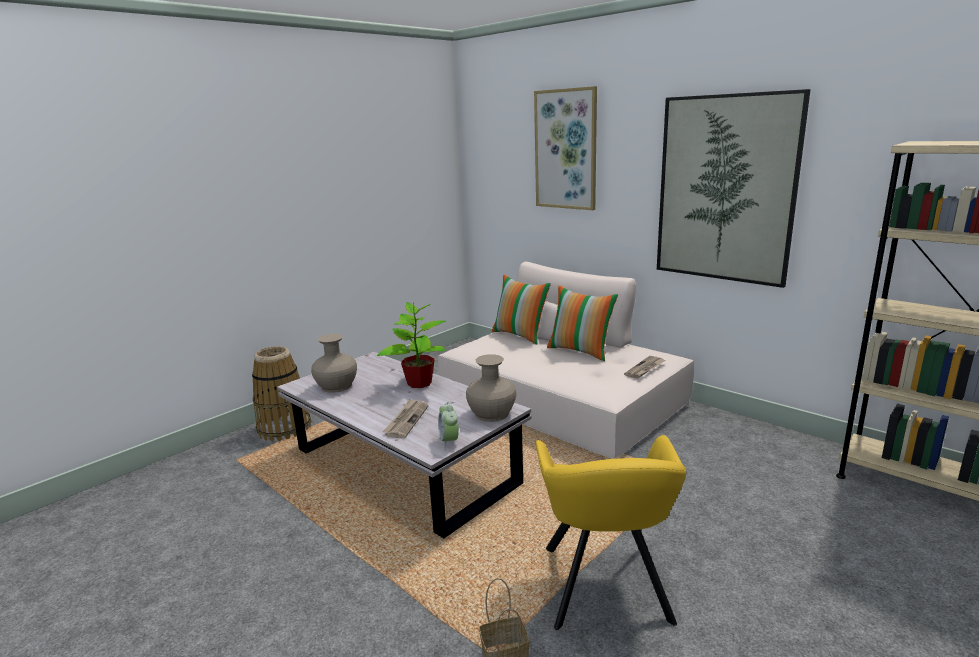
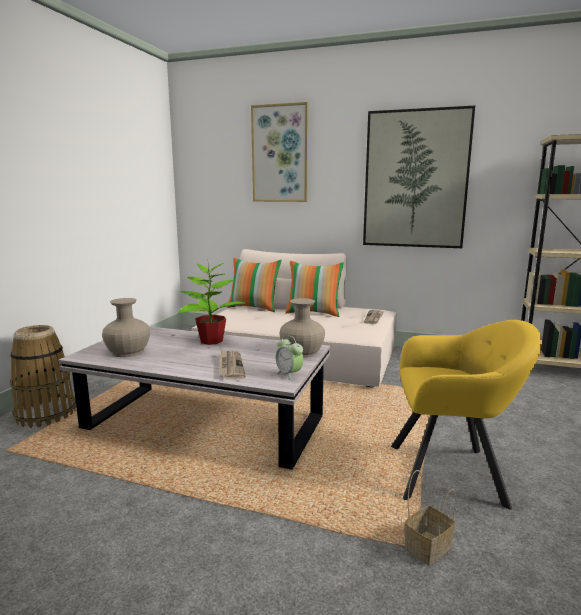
camera: 25 degrees left, 5 degrees down
(605, 589) = (452, 474): yellow armchair -> yellow armchair turned 60 degrees counterclockwise

